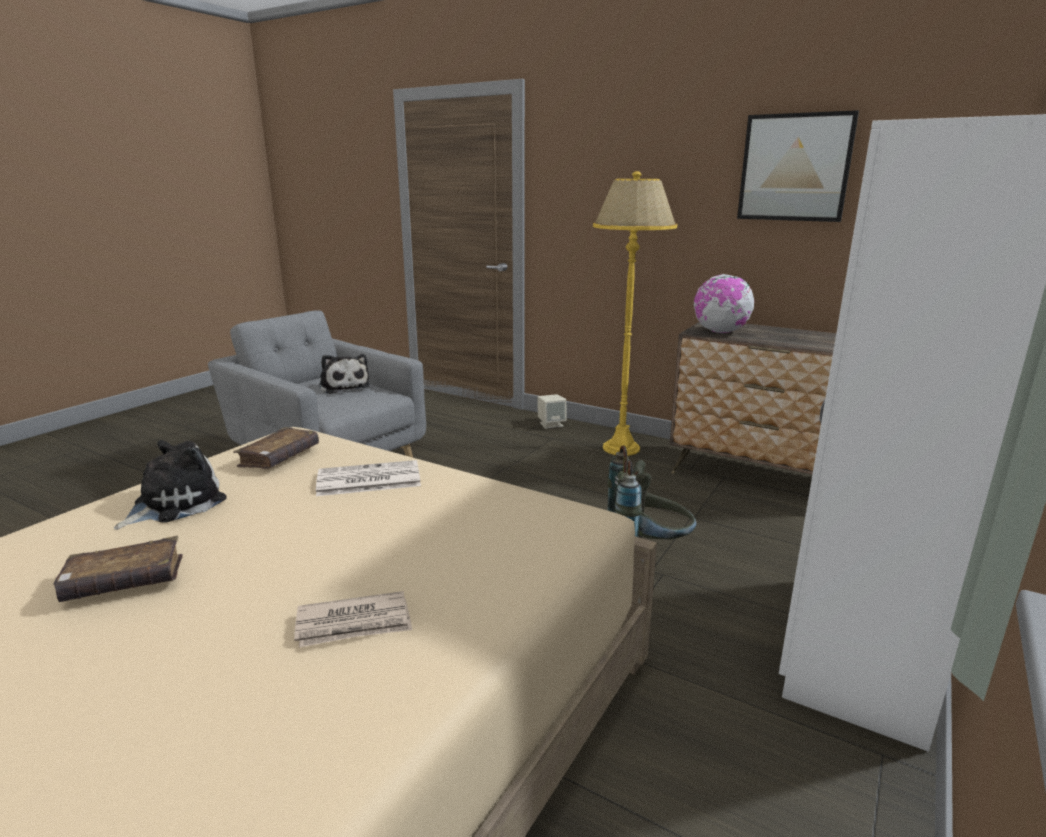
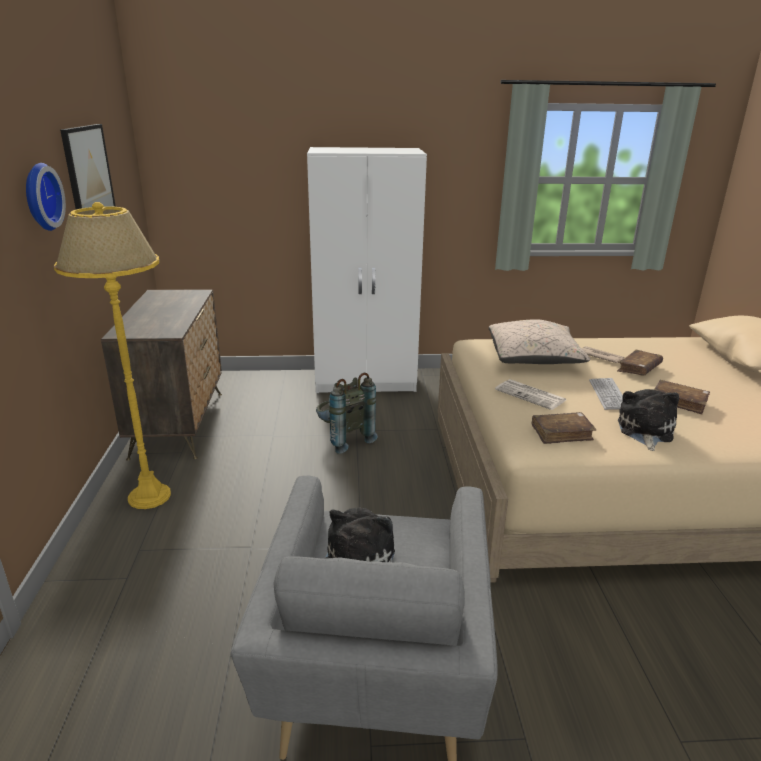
camera: 125 degrees left, 5 degrees up
(174, 504) = (645, 431): plush toy -> plush toy turned 105 degrees clockwise
(242, 633) = (639, 369): none -> brown book
(263, 533) = (608, 394): none -> keyboard
(456, 539) = (534, 358): none -> beige pillow
(551, 424) = (86, 569): beige speaker -> none
(676, 171) = (39, 197): none -> wall clock
(720, 332) = (165, 327): globe -> none

